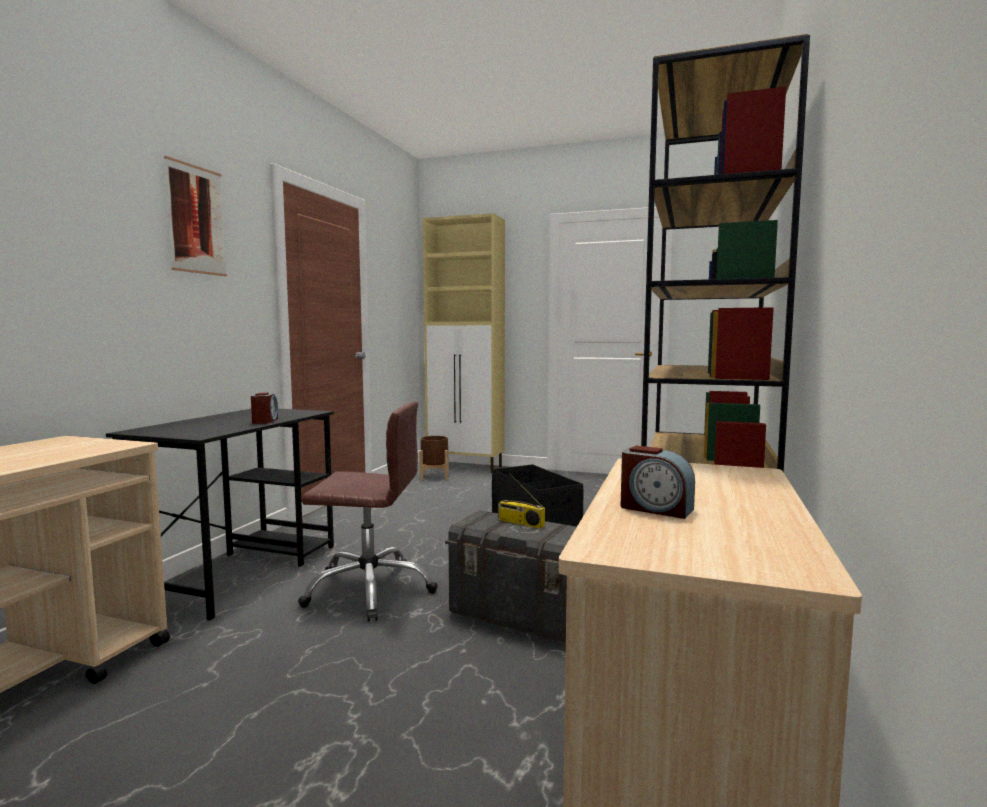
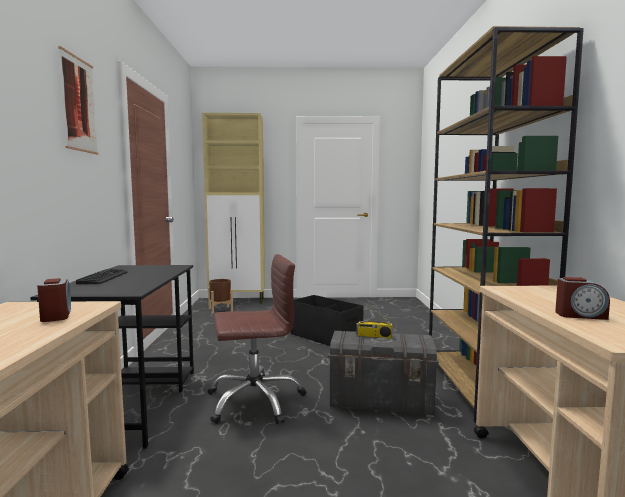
camera: 20 degrees left, 0 degrees up
(211, 419) = (104, 277): none -> keyboard
(265, 421) = (158, 276): alarm clock -> alarm clock (56, 315)

